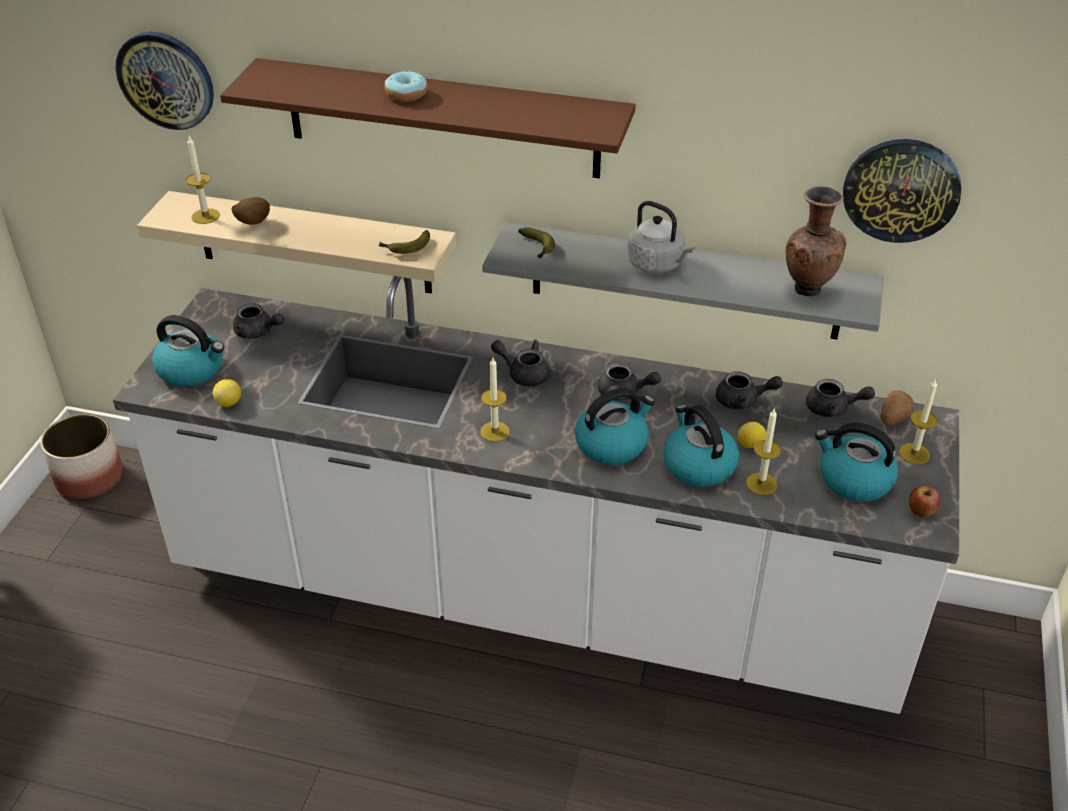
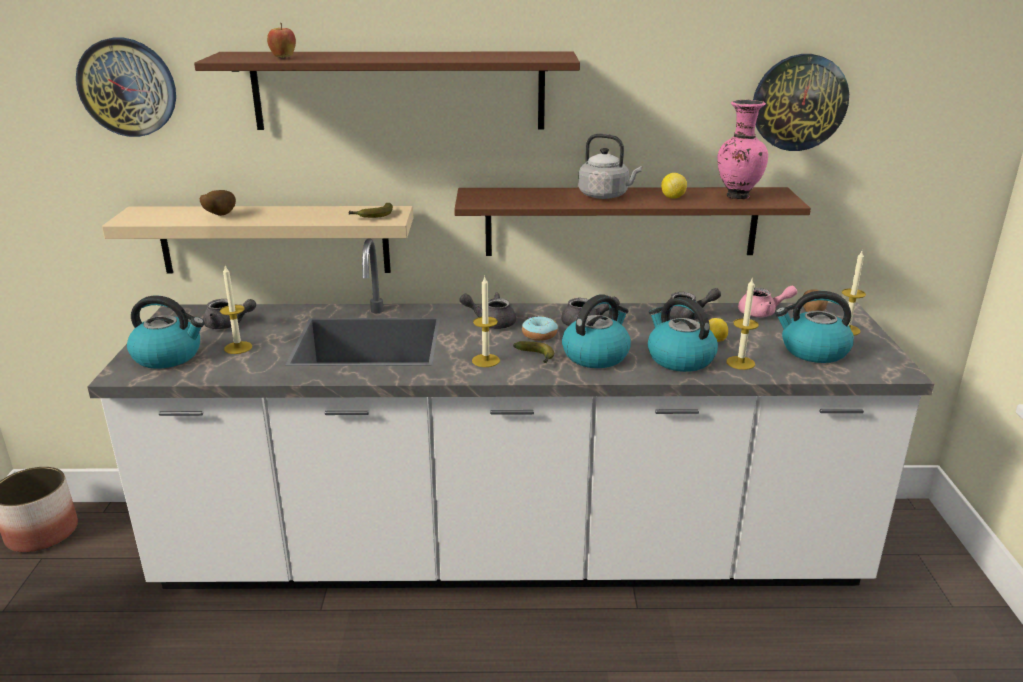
camera: 15 degrees left, 15 degrees down
(205, 216) = (171, 215): candle -> candle (238, 347)
(229, 402) = (214, 373): lemon -> lemon (673, 197)
(406, 94) = (372, 55): donut -> donut (539, 335)
(538, 248) = (497, 196): banana -> banana (536, 357)
(685, 281) = (621, 221): grey shelf -> brown shelf
(807, 288) = (737, 196): brown vase -> pink vase
(833, 409) = (762, 313): grey teapot -> pink teapot
(920, 513) = (882, 363): apple -> apple (283, 58)

